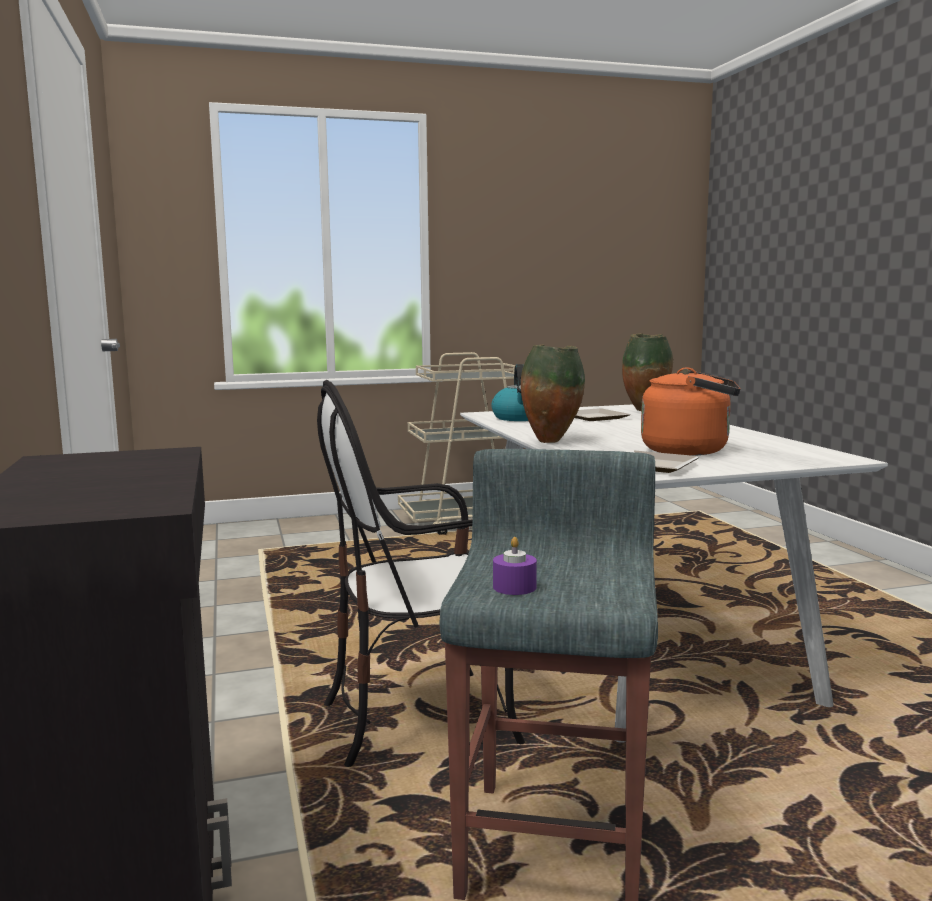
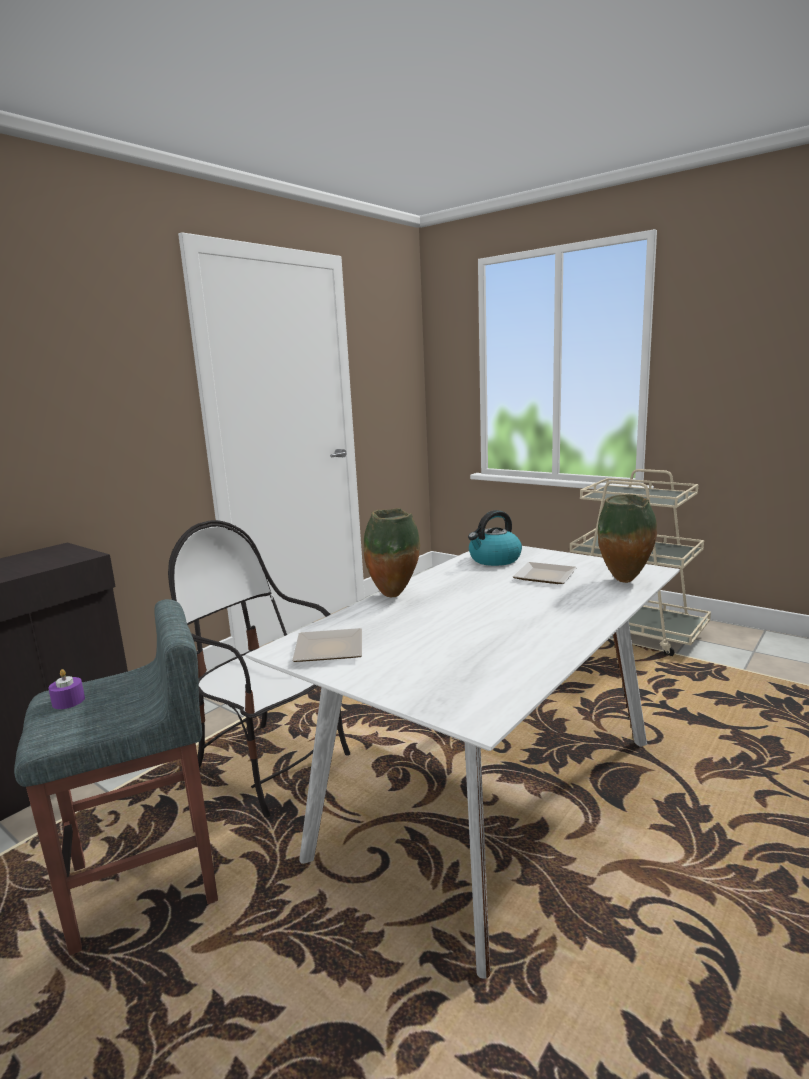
camera: 55 degrees right, 5 degrees up
(690, 451) = (422, 645): orange kettle -> none

